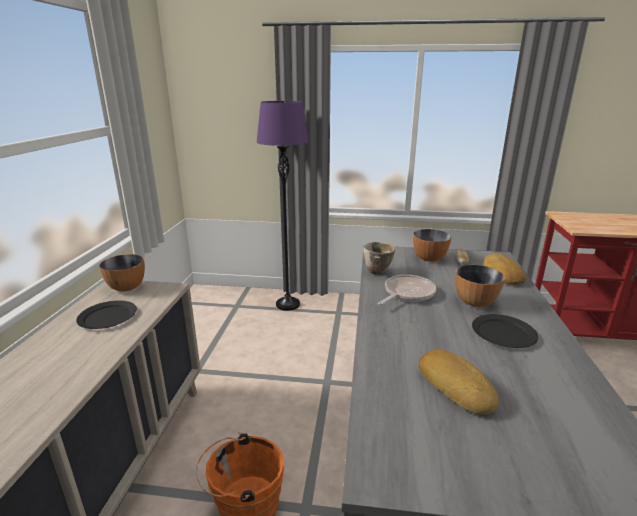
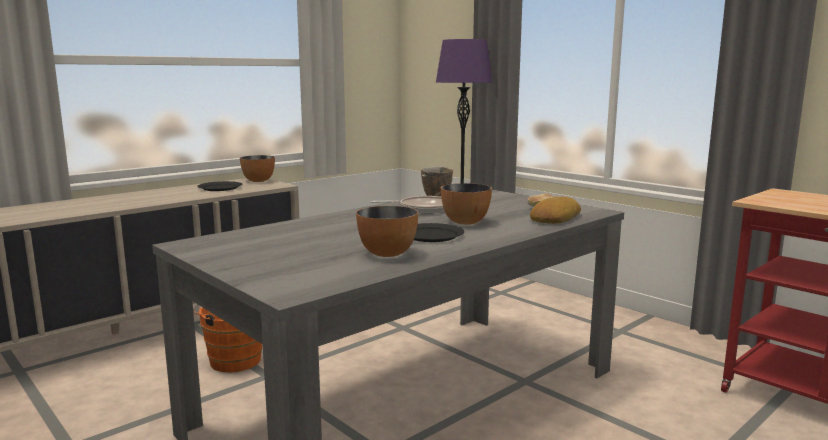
camera: 40 degrees right, 10 degrees down
(429, 259) = (511, 201): bowl -> bowl (387, 253)
(456, 385) = (317, 239): bread -> none

